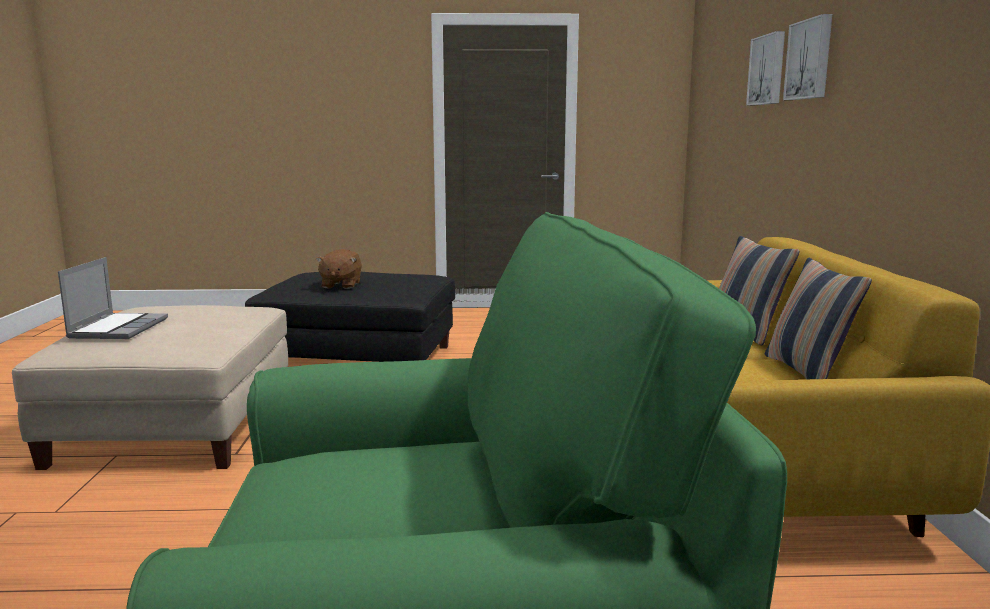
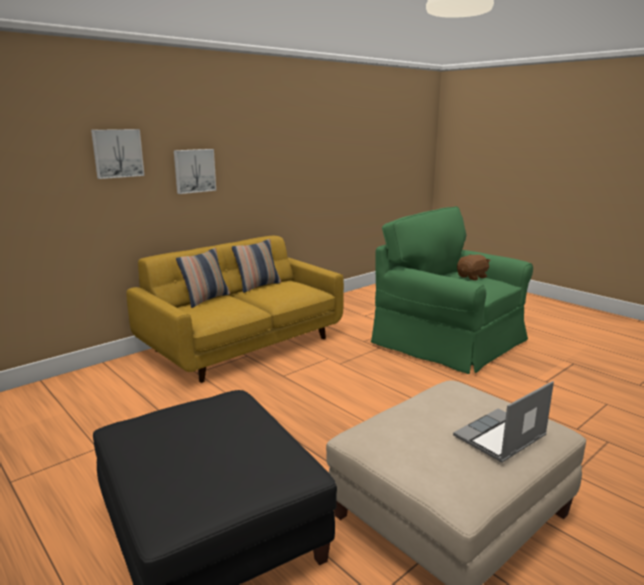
camera: 130 degrees left, 5 degrees up
(340, 285) = (236, 441): brown plush toy -> brown plush toy (472, 277)
(768, 70) = (46, 157): picture -> picture (194, 170)

